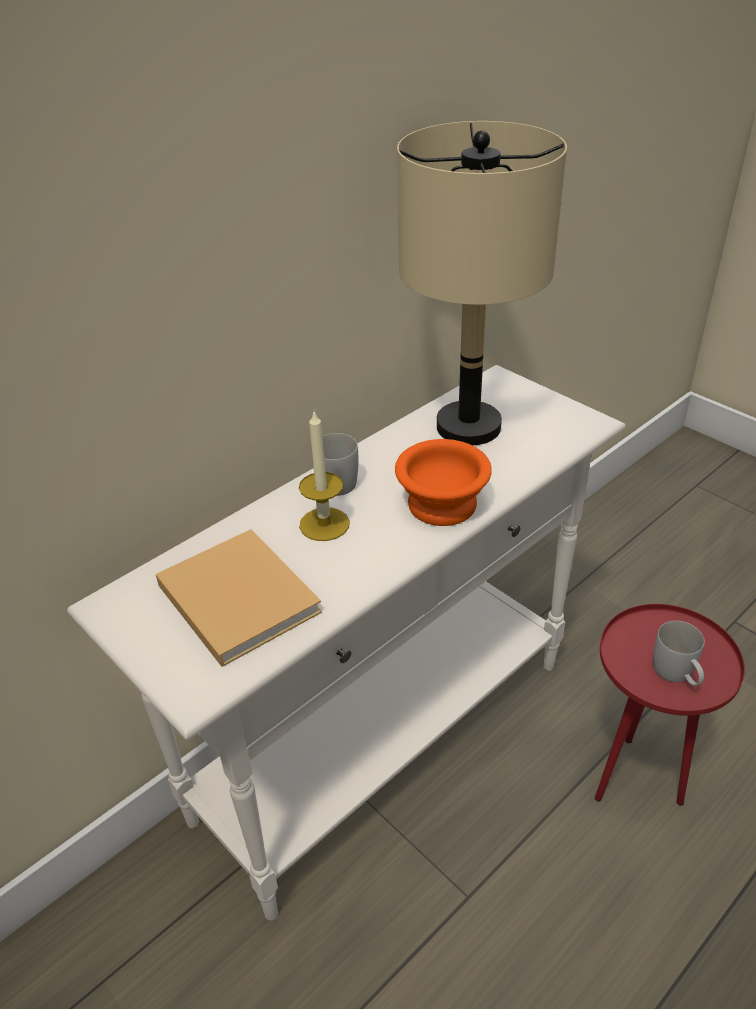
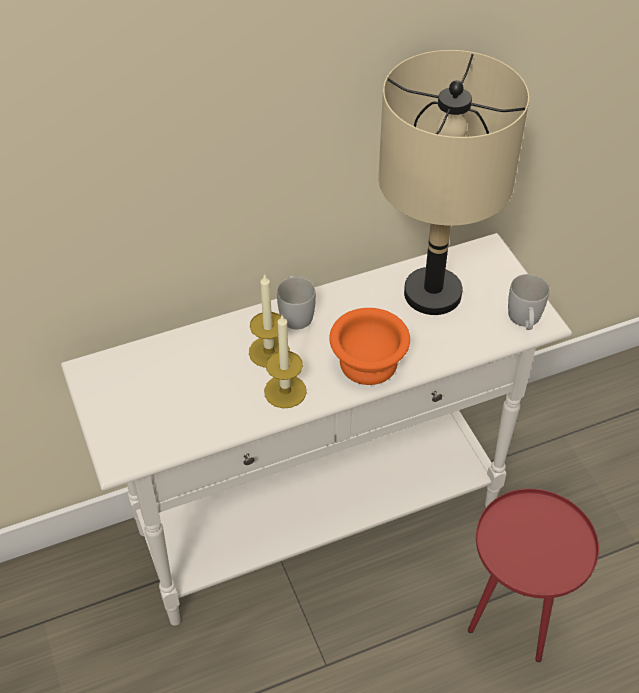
camera: 20 degrees right, 10 degrees up
(236, 596) = (177, 392): beige book -> none
(365, 557) = (285, 391): none -> candle
(677, 674) = (533, 558): white mug -> white mug (524, 321)

